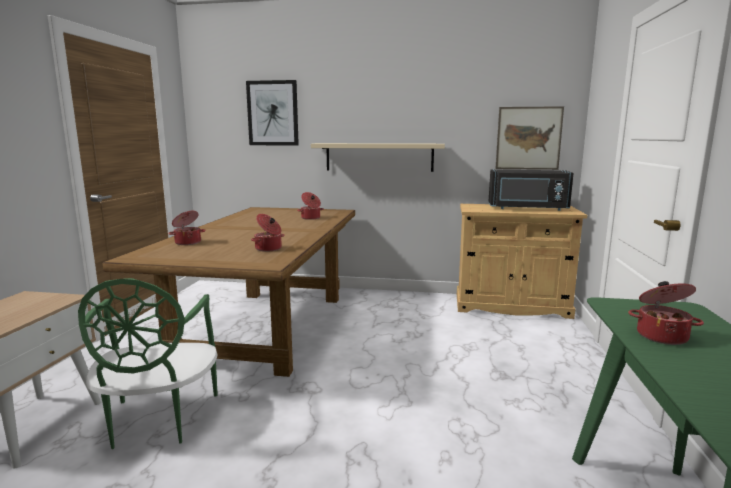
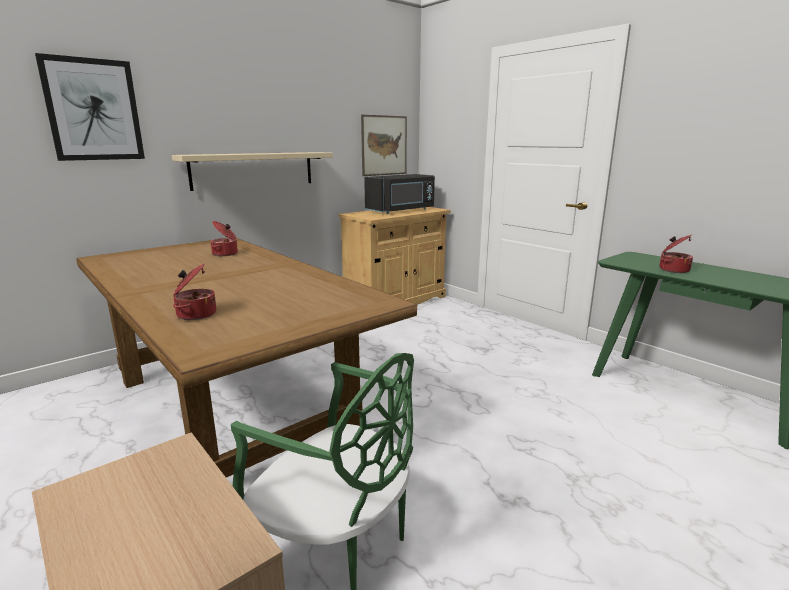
camera: 50 degrees left, 5 degrees up
(269, 249) = (322, 291): cooking pot -> none

